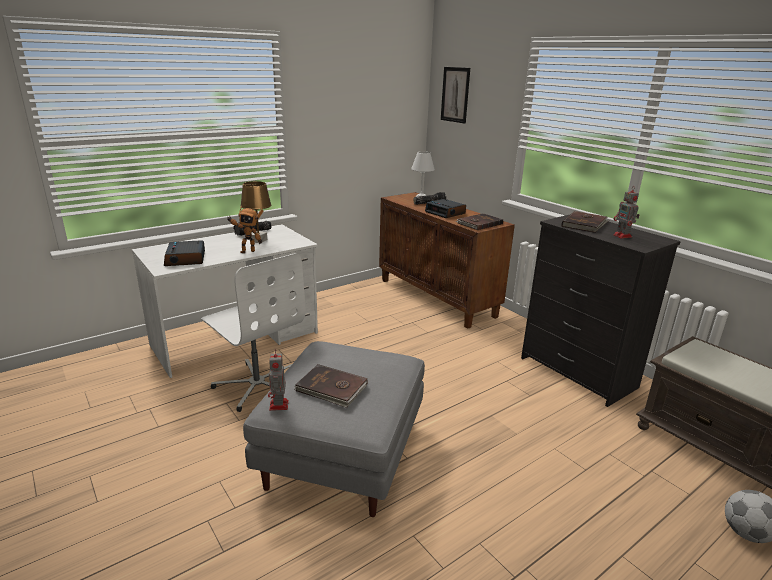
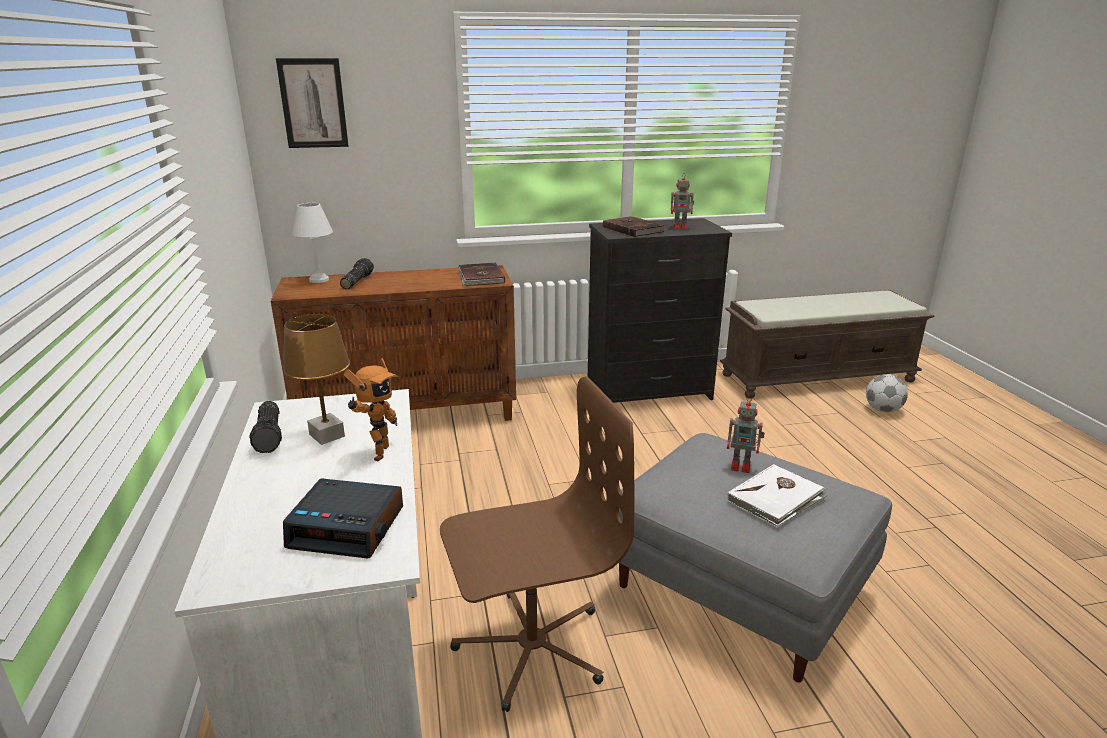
camera: 65 degrees left, 0 degrees up
(257, 385) = (531, 646): white office chair -> brown office chair
(279, 406) = (811, 548): toy robot -> toy robot (742, 466)
(331, 388) = (776, 499): brown book -> white book
(445, 213) = (412, 282): alarm clock -> none

